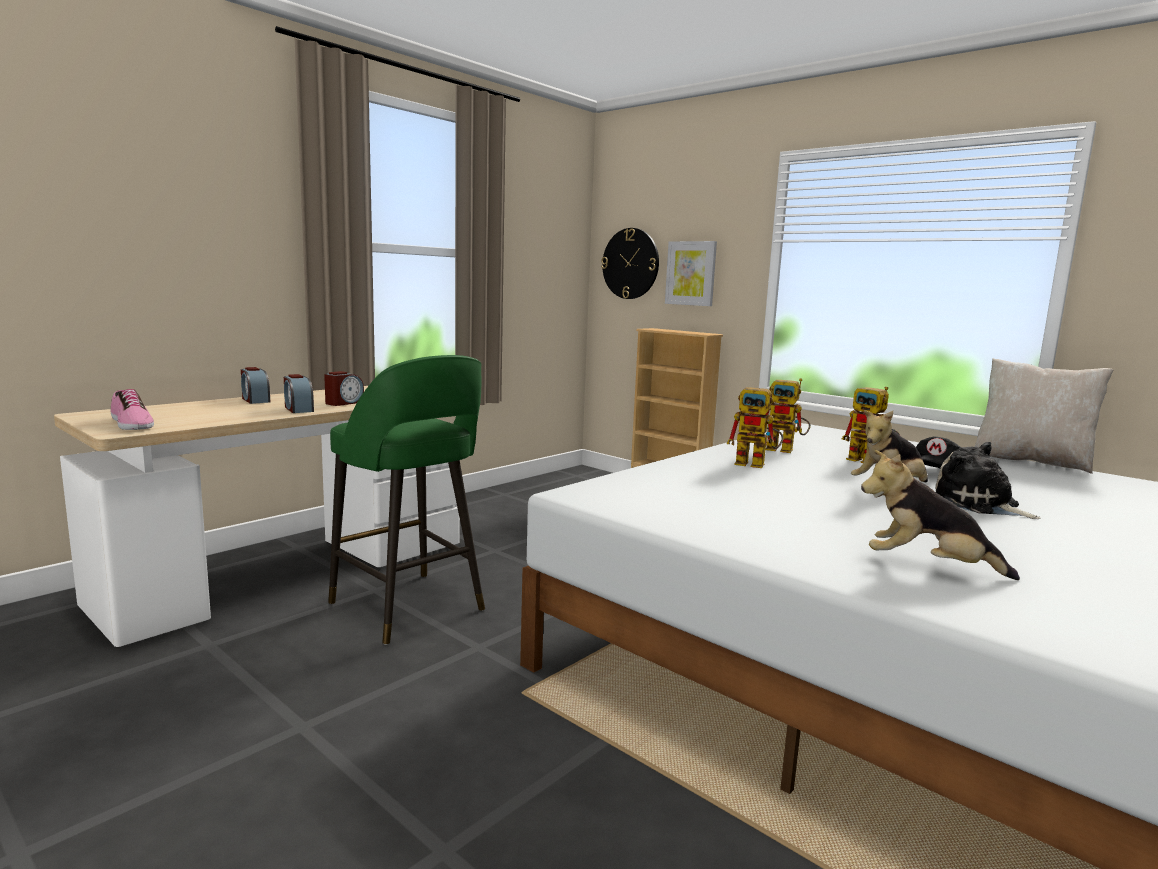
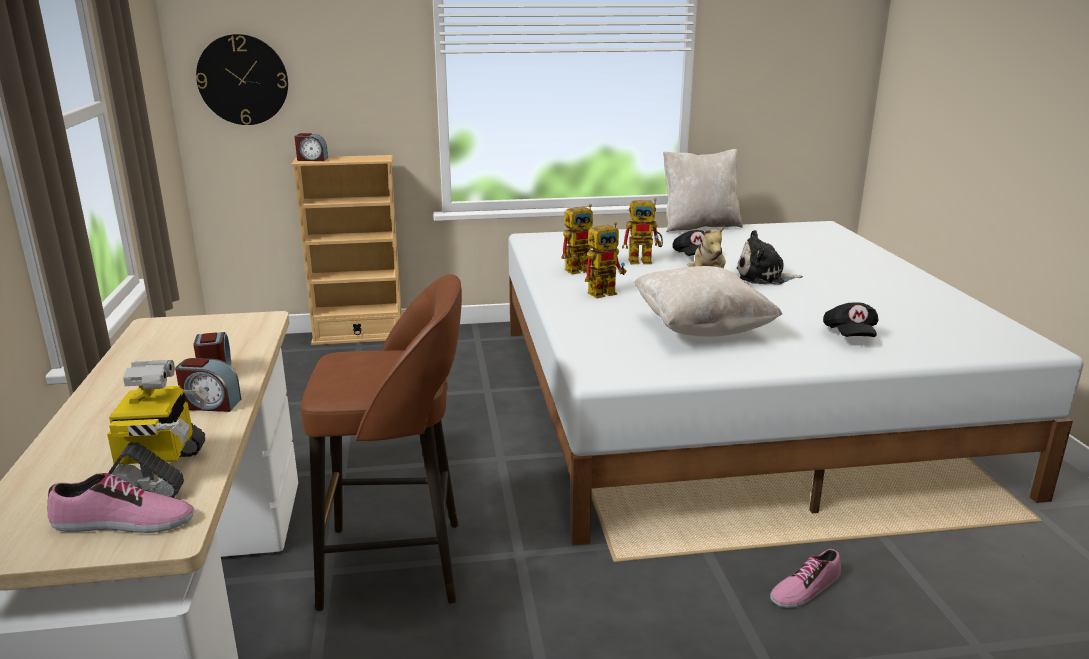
camera: 50 degrees left, 10 degrees up
(196, 418) = (161, 473): none -> toy robot
(255, 400) = (96, 418): alarm clock -> alarm clock (312, 159)
(409, 608) = (398, 564): green stool -> brown stool
(623, 831) = (805, 588): none -> shoe
(691, 273) = (337, 89): picture -> none
(761, 506) = (701, 329): none -> beige pillow
(927, 567) = (849, 335): plush toy -> black cap

